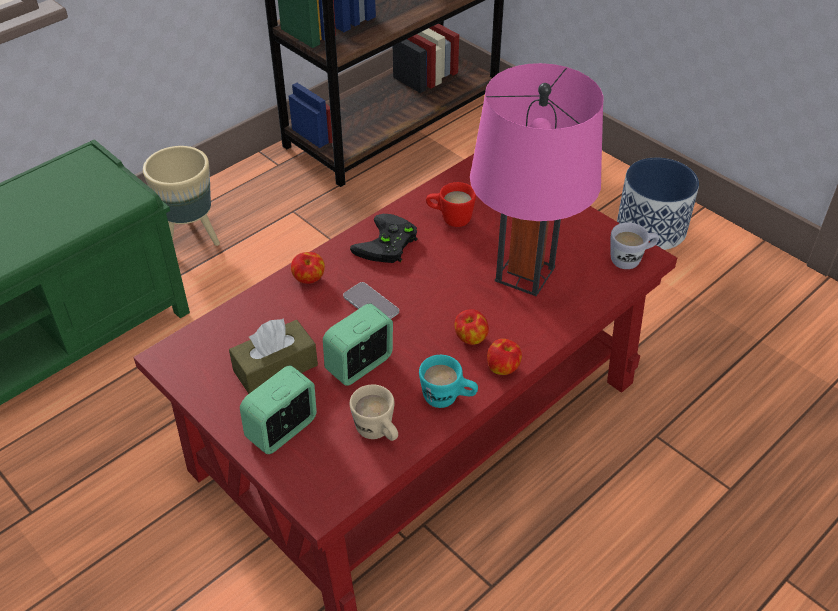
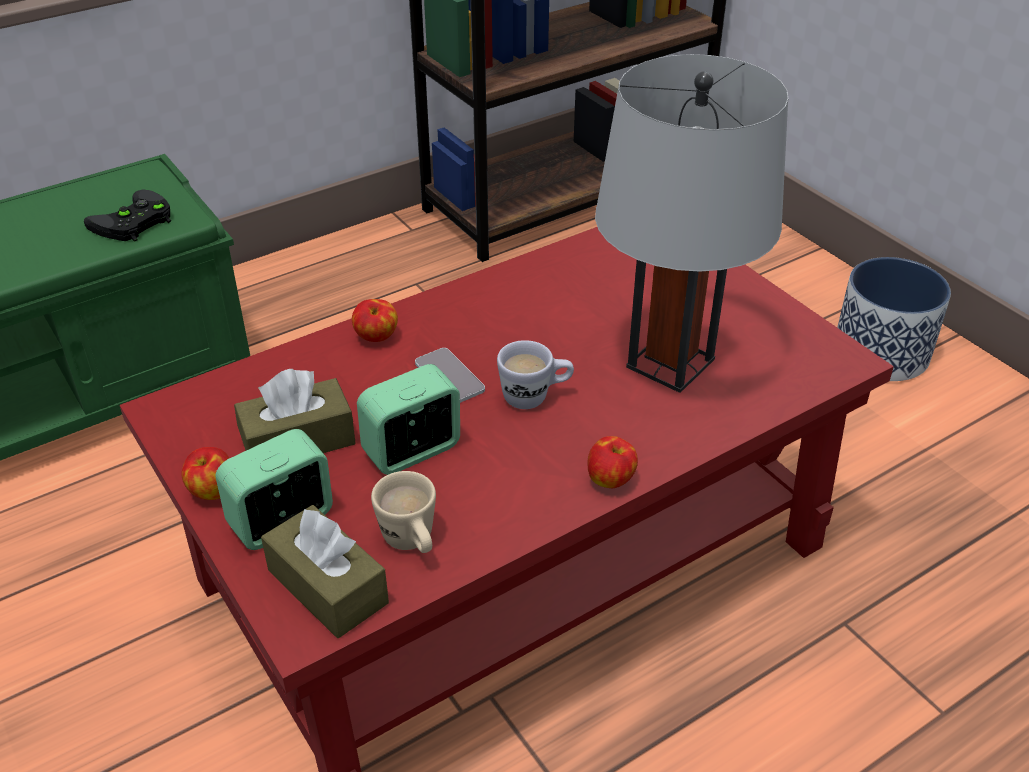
camera: 10 degrees right, 5 degrees down
(192, 239) = (284, 302): beige planter -> none
(328, 472) = (327, 586): none -> brown tissue box
(387, 245) = (491, 307): black game controller -> black game controller (132, 223)
(448, 399) = (522, 510): turquoise mug -> none
(450, 219) = (584, 285): red mug -> none
(470, 339) = (574, 436): apple -> apple (212, 491)
(525, 274) = (670, 363): pink table lamp -> grey table lamp
(631, 259) = (825, 361): white mug -> white mug (535, 397)

